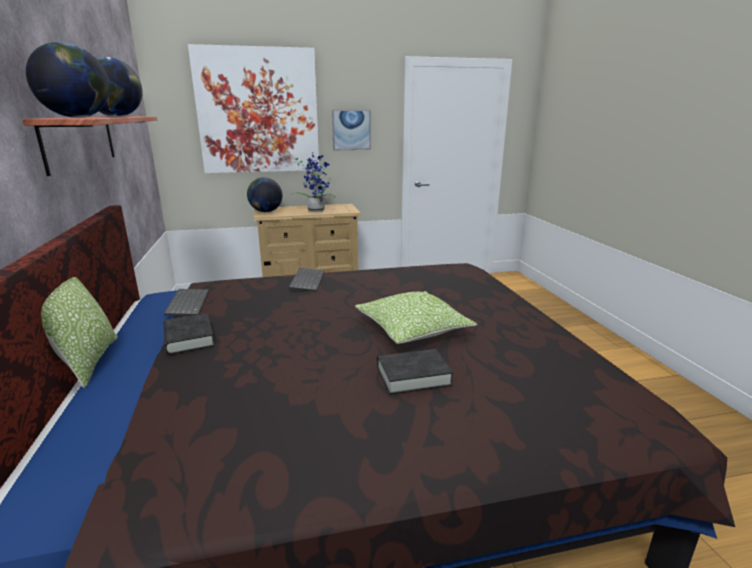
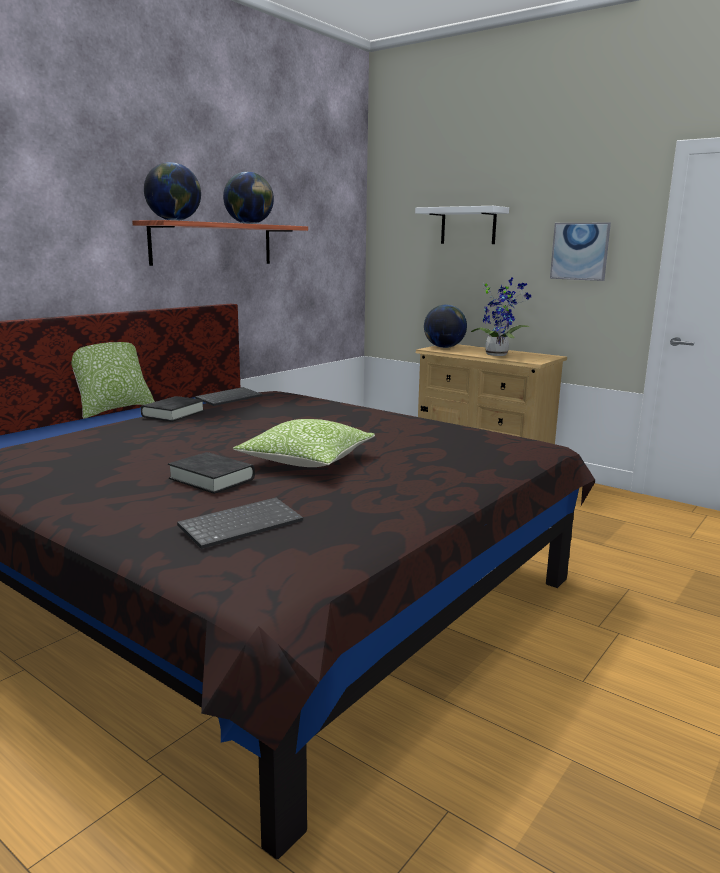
camera: 50 degrees right, 5 degrees down
(258, 111) = (468, 226): picture -> white shelf
(306, 280) = (344, 409): keyboard -> keyboard (241, 524)

